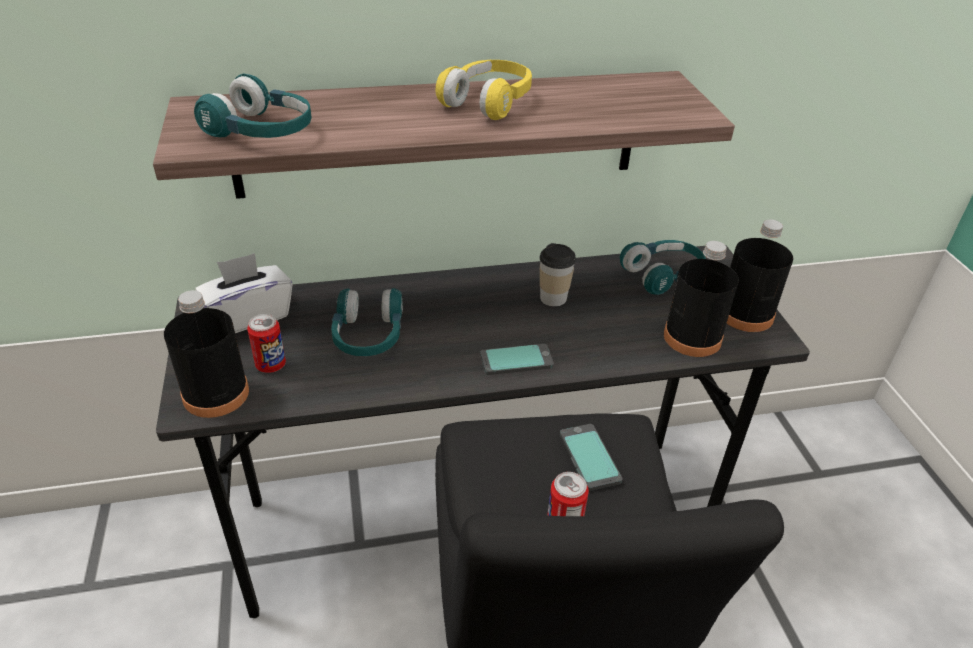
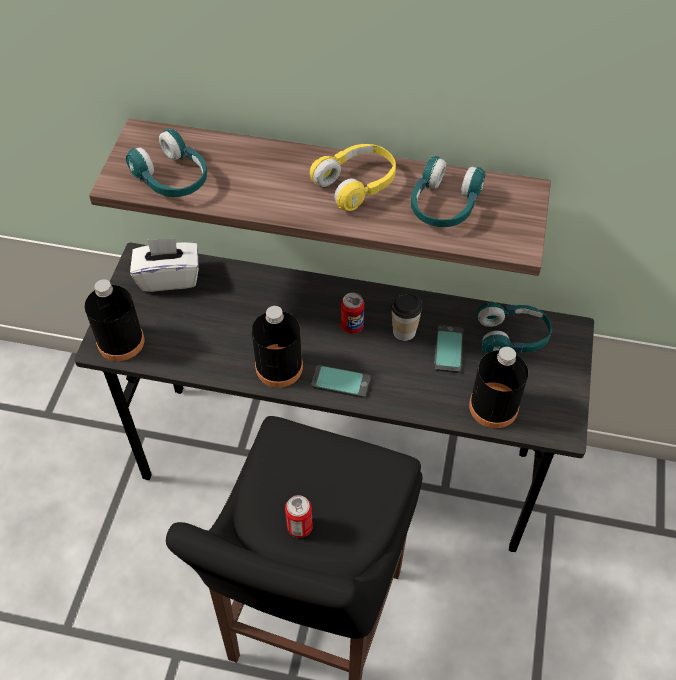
camera: 25 degrees right, 15 degrees up
(271, 365) = (165, 328): can -> can (352, 326)
(368, 336) = (243, 324): turquoise headphones -> turquoise headphones (443, 205)
(589, 458) = (348, 481): phone -> phone (448, 349)
(745, 314) = (556, 399): black bottle -> black bottle (279, 367)

